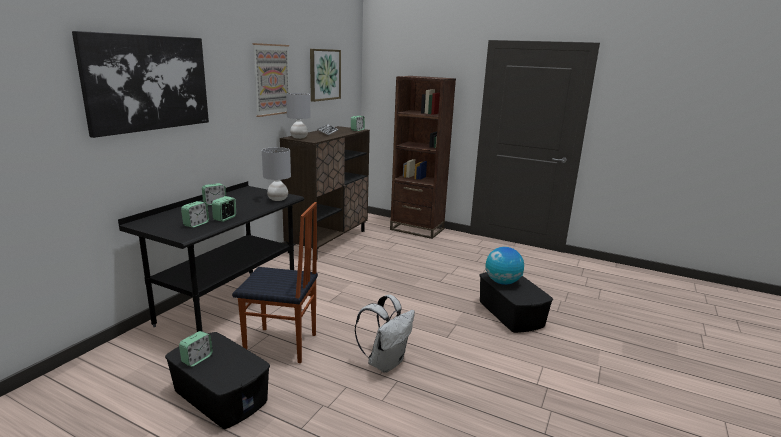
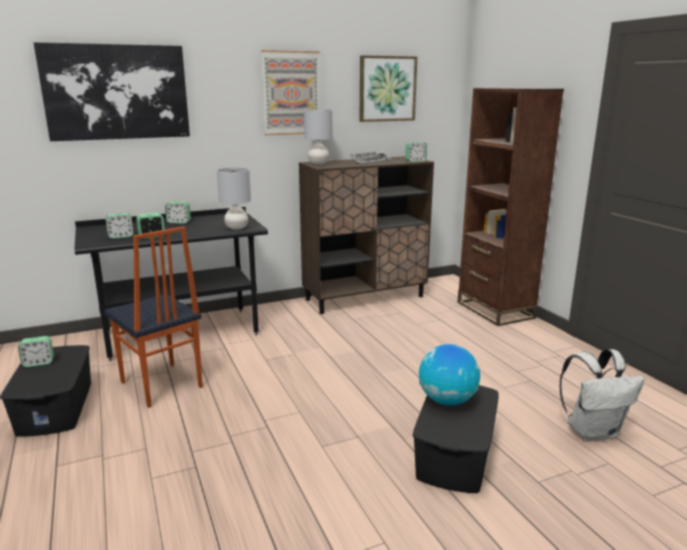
camera: 40 degrees right, 0 degrees up
(385, 362) = (216, 442): white backpack -> white backpack (593, 431)

